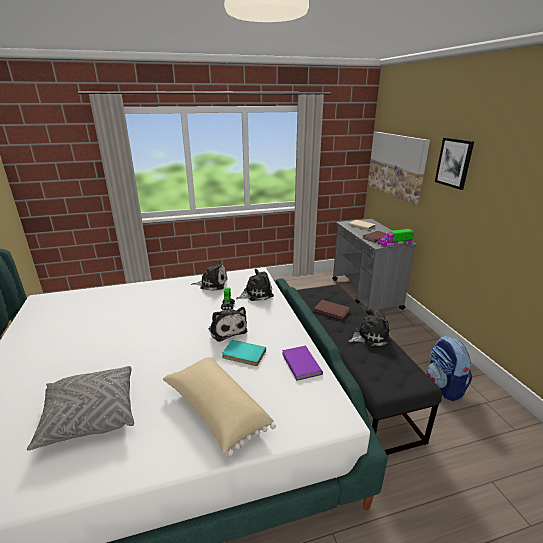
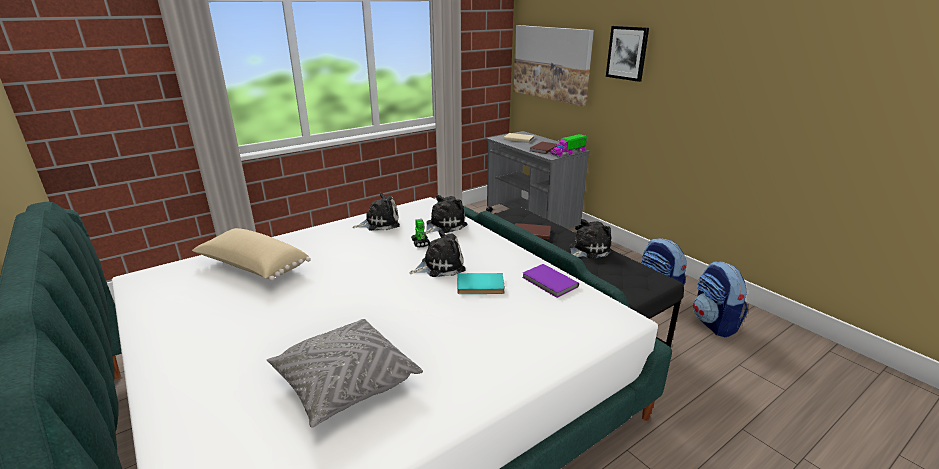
camera: 20 degrees left, 0 degrees up
(216, 411) = (494, 343): beige pillow -> beige pillow (253, 267)
(227, 329) = (440, 266): plush toy -> plush toy turned 60 degrees counterclockwise
(487, 430) = (714, 323): none -> backpack

